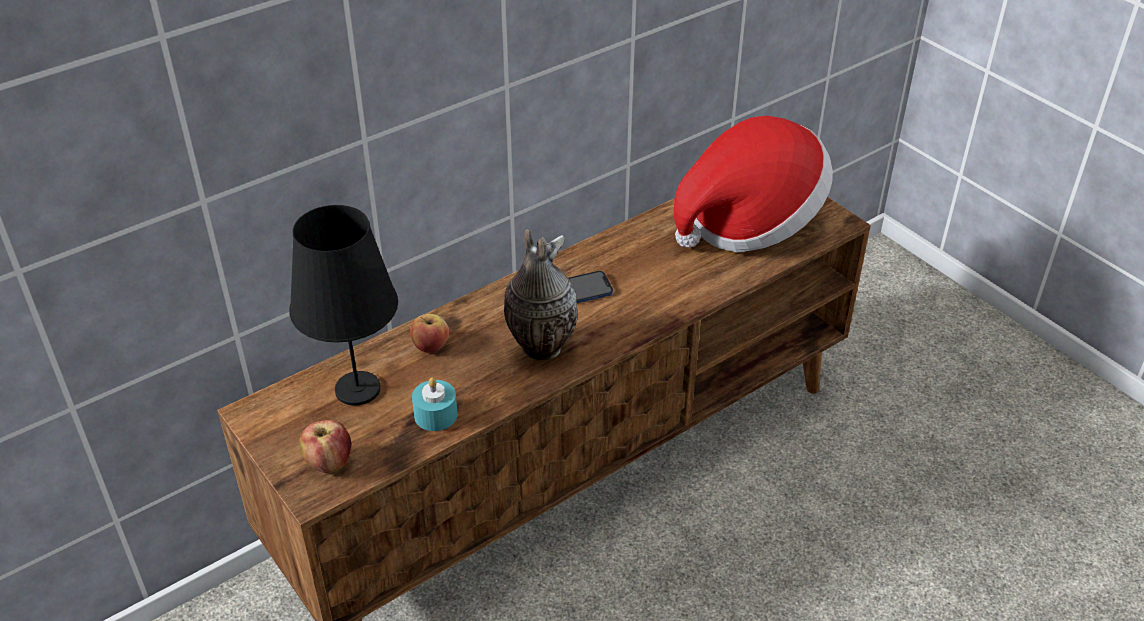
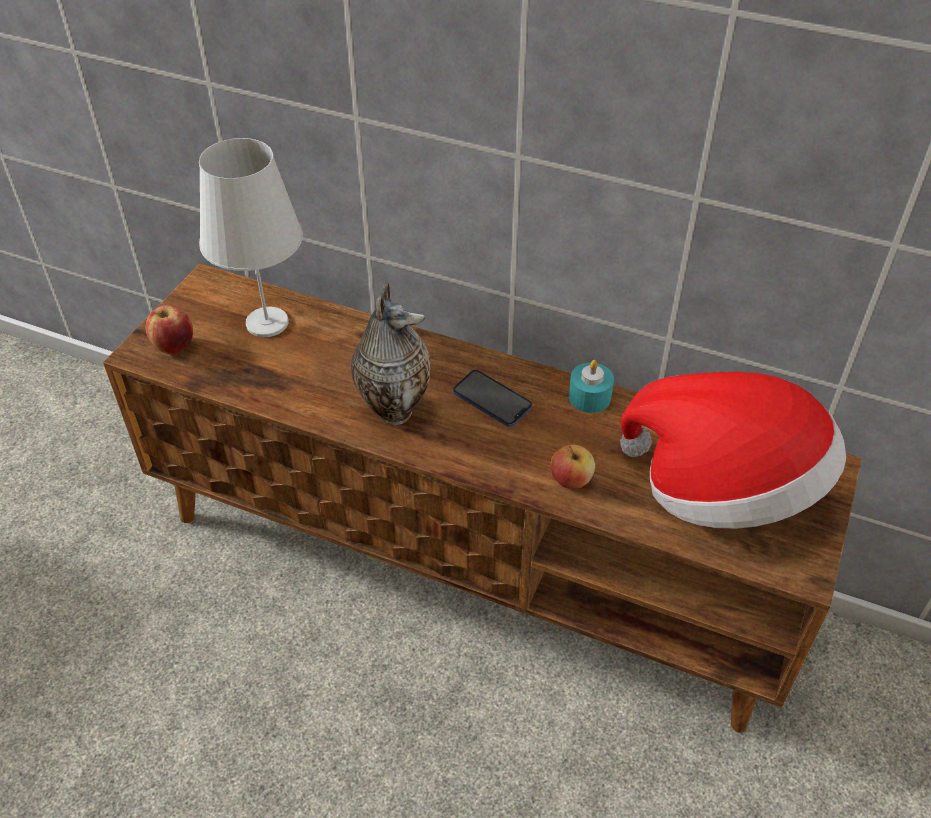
camera: 60 degrees right, 5 degrees up
(358, 388) = (268, 323): black table lamp -> white table lamp
(430, 346) = (347, 340): apple -> apple (571, 479)
(436, 415) = (265, 381): turquoise candle -> turquoise candle (589, 397)

